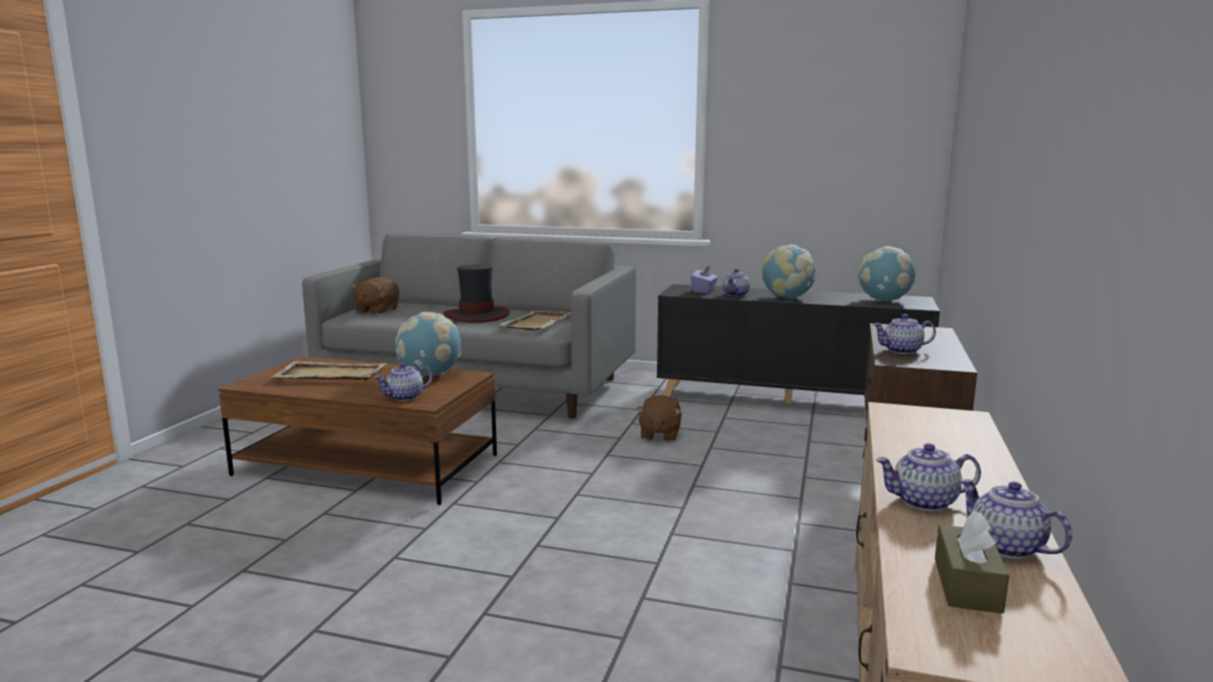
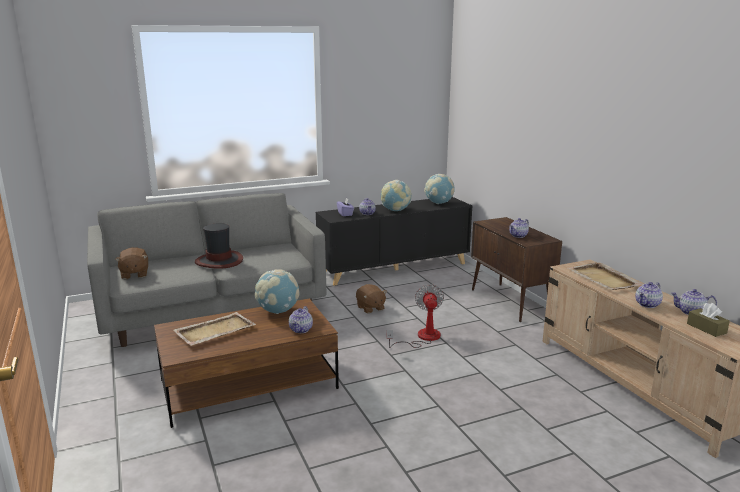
camera: 40 degrees left, 5 degrees up
(537, 323) = (271, 257): beige tray -> beige tray (604, 279)
(659, 490) = (422, 338): none -> fan

